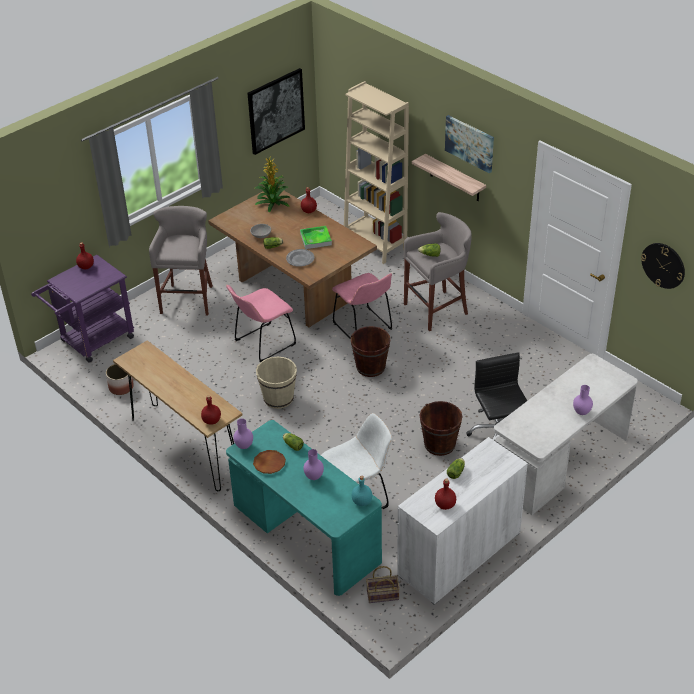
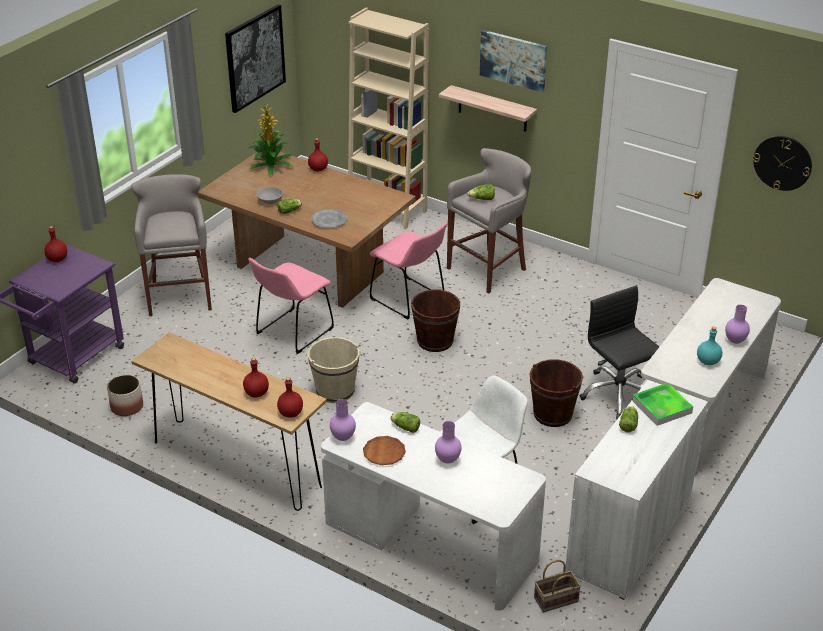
camera: 15 degrees left, 5 degrees down
(305, 534) = (430, 544): turquoise desk -> white desk
(315, 239) = (339, 197): tray -> tray (662, 407)
(362, 502) = (521, 479): turquoise bottle -> turquoise bottle (708, 361)
(445, 505) = (633, 464): red bottle -> red bottle (257, 393)

